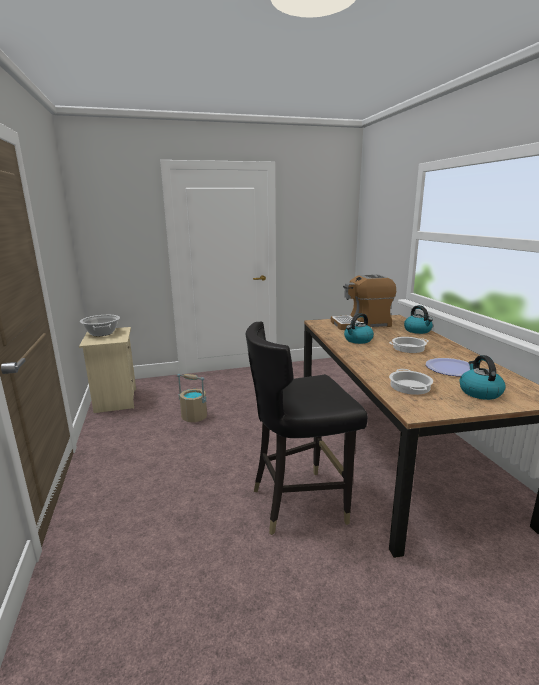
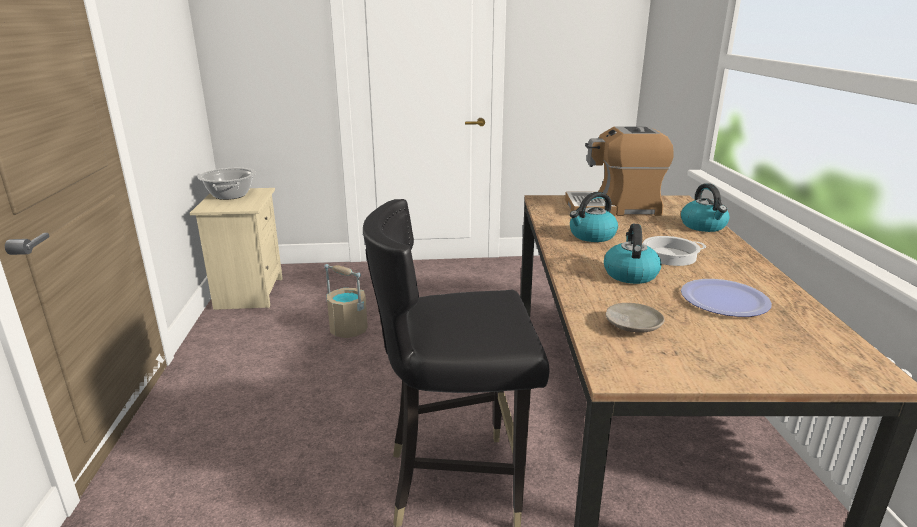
camera: 10 degrees right, 5 degrees up
(409, 386) = (632, 325): cooking pot -> beige plate
(479, 392) = (751, 348): kettle -> kettle (630, 274)

